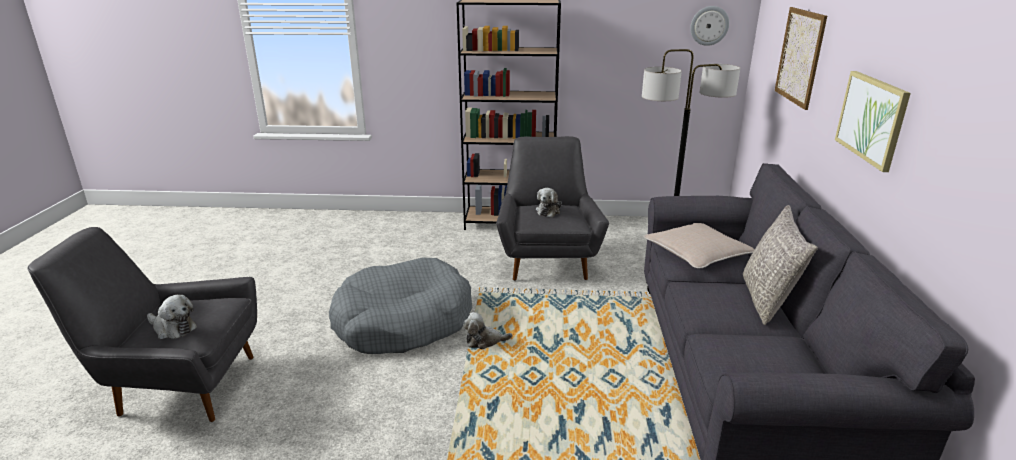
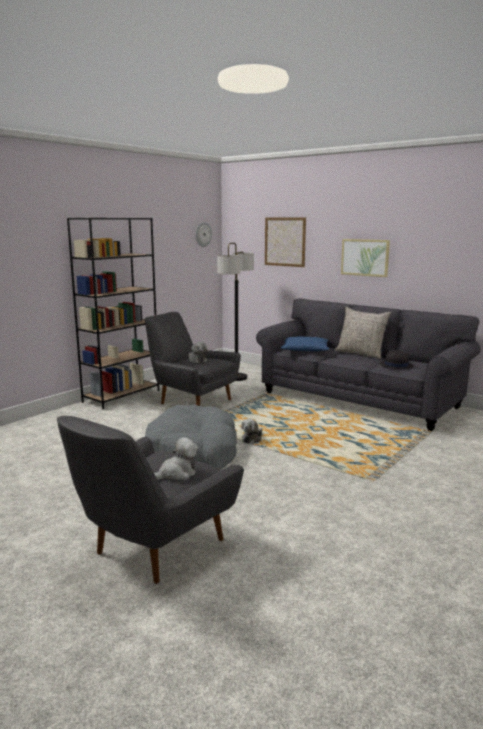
camera: 55 degrees left, 10 degrees down
(697, 252) = (304, 349): beige pillow -> blue pillow
(737, 351) = (396, 365): none -> black hat

